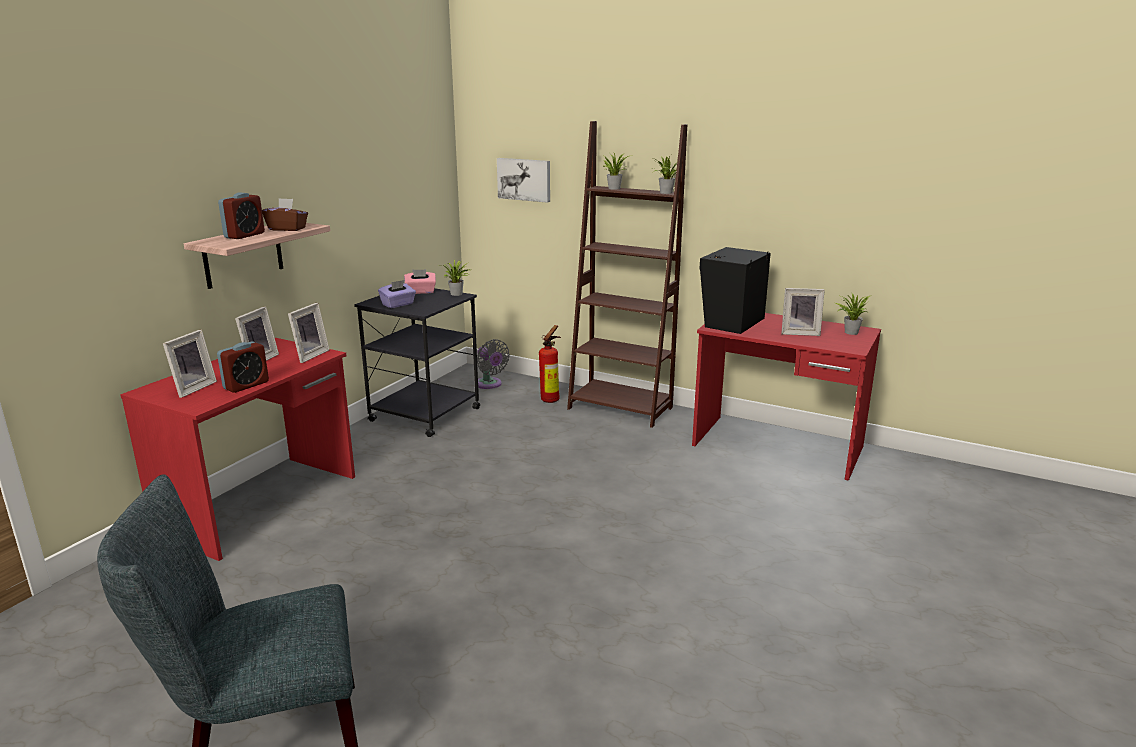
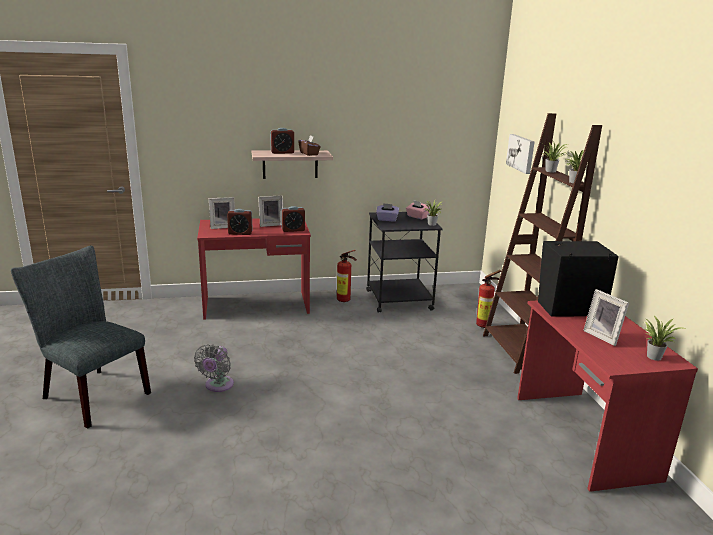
camera: 50 degrees right, 0 degrees up
(309, 355) = (293, 230): picture frame -> alarm clock
(367, 443) = (345, 300): none -> fire extinguisher
(489, 384) = (466, 300): grey fan -> grey fan (218, 386)

